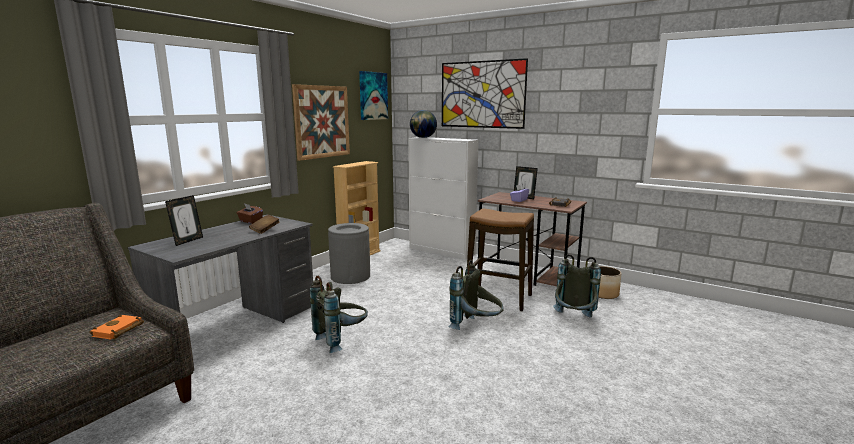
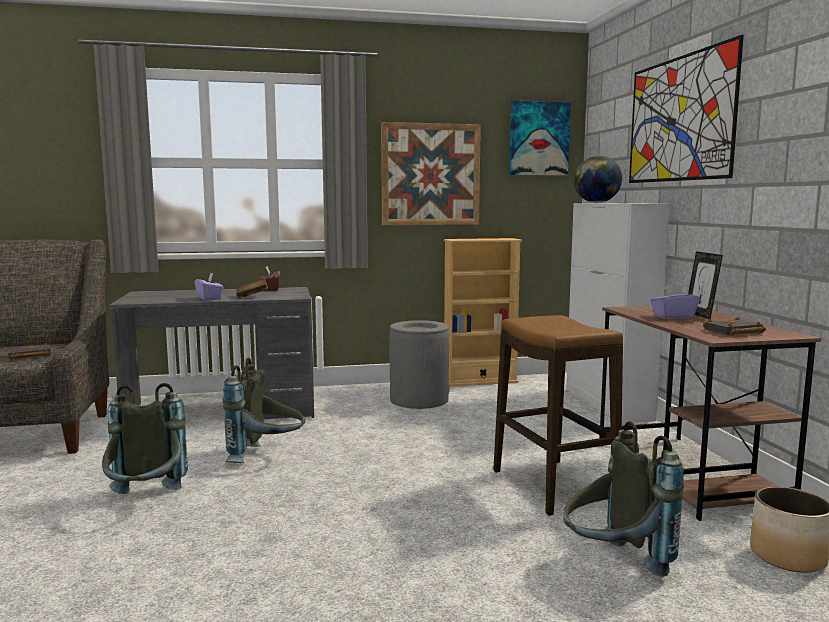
camera: 45 degrees right, 5 degrees down
(118, 331) = (28, 356): orange book -> black book
(187, 241) = (173, 294): picture frame -> none
(238, 238) = (209, 298): none -> purple tissue box
(476, 327) = (433, 506): grey backpack -> grey backpack (146, 501)

